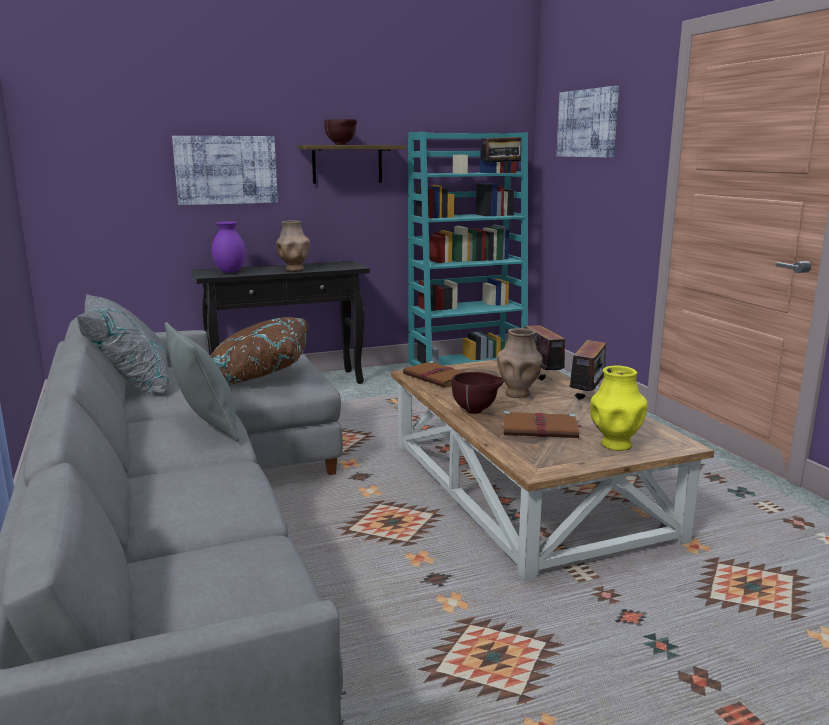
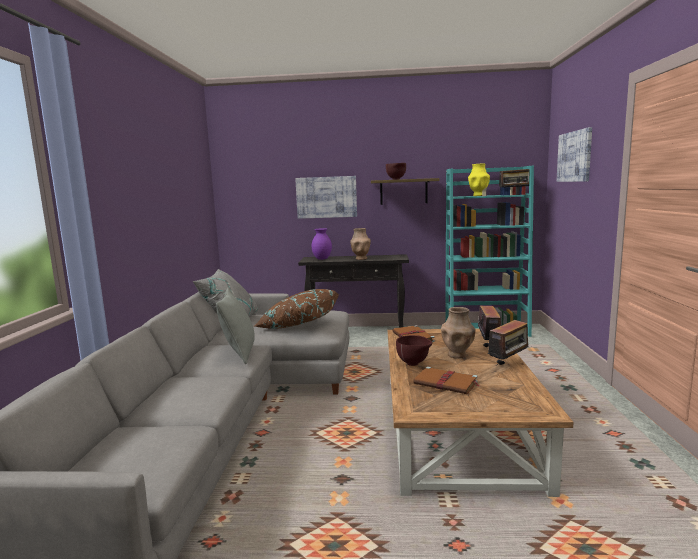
camera: 25 degrees right, 5 degrees down
(615, 445) = (491, 404): yellow vase -> yellow vase (478, 195)

